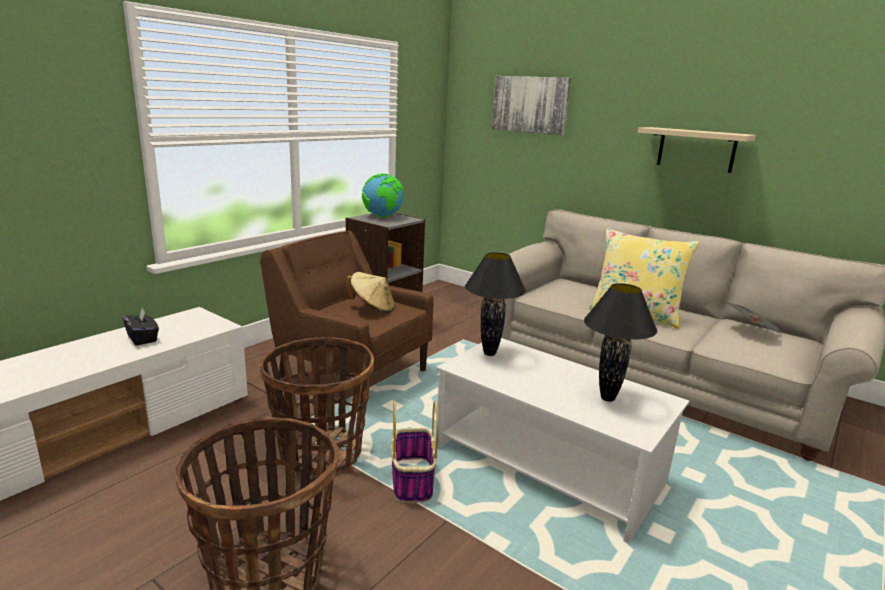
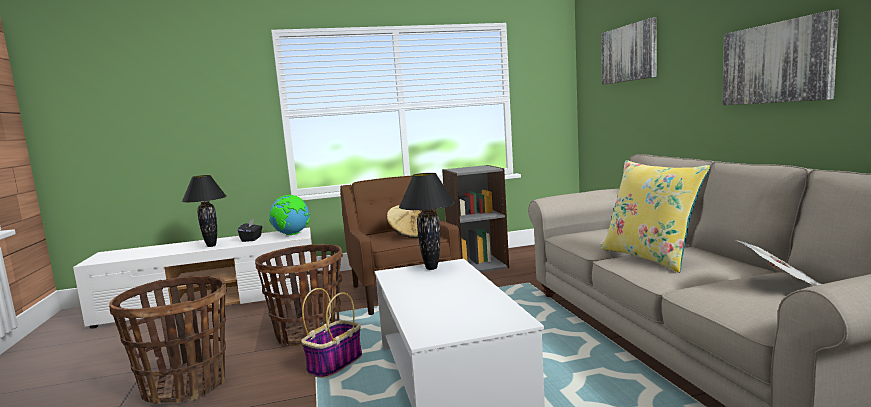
camera: 40 degrees right, 10 degrees down
(383, 216) = (473, 168): globe -> globe (291, 234)
(608, 398) = (462, 309): black table lamp -> black table lamp (212, 246)
(696, 149) = (776, 63): beige shelf -> picture

